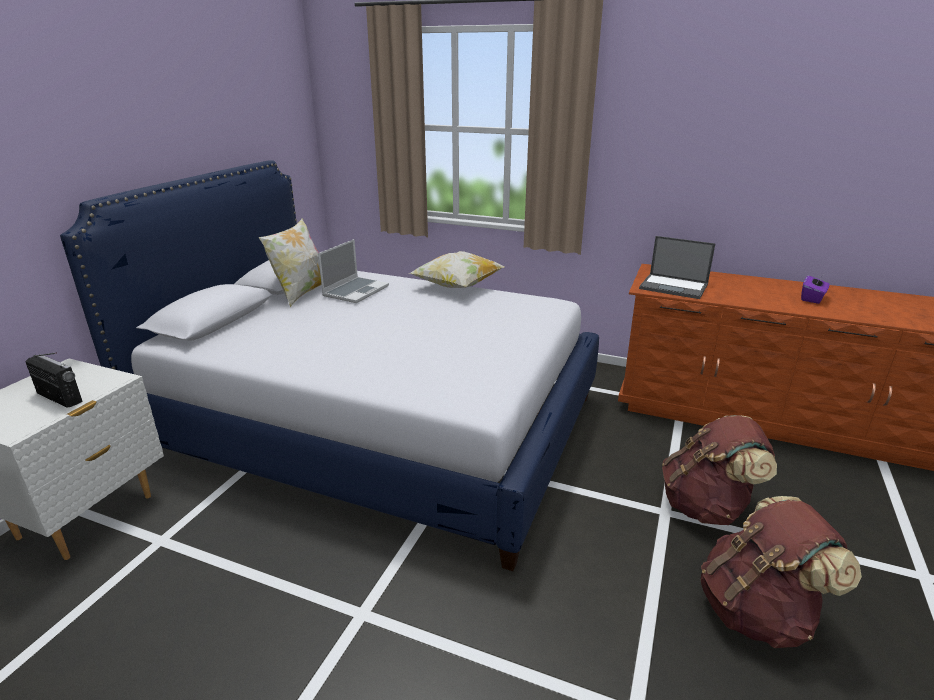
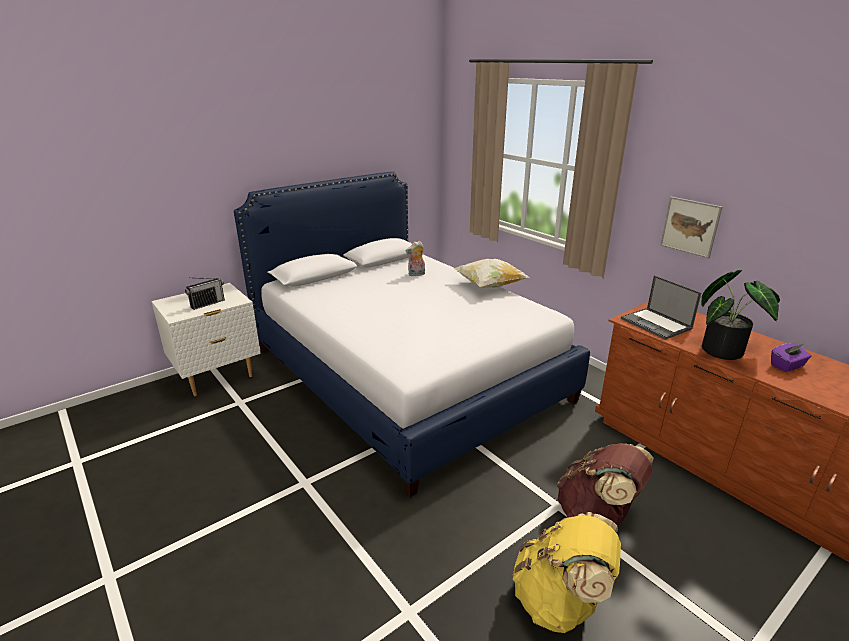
camera: 30 degrees right, 0 degrees up
(59, 398) = (207, 303): radio -> radio turned 75 degrees clockwise
(301, 293) = (381, 269): pillow -> none
(356, 291) = (416, 274): laptop -> plush toy
(671, 179) = (690, 226): none -> picture
(757, 612) = (560, 601): brown backpack -> yellow backpack
(758, 297) = (727, 351): none -> potted plant

